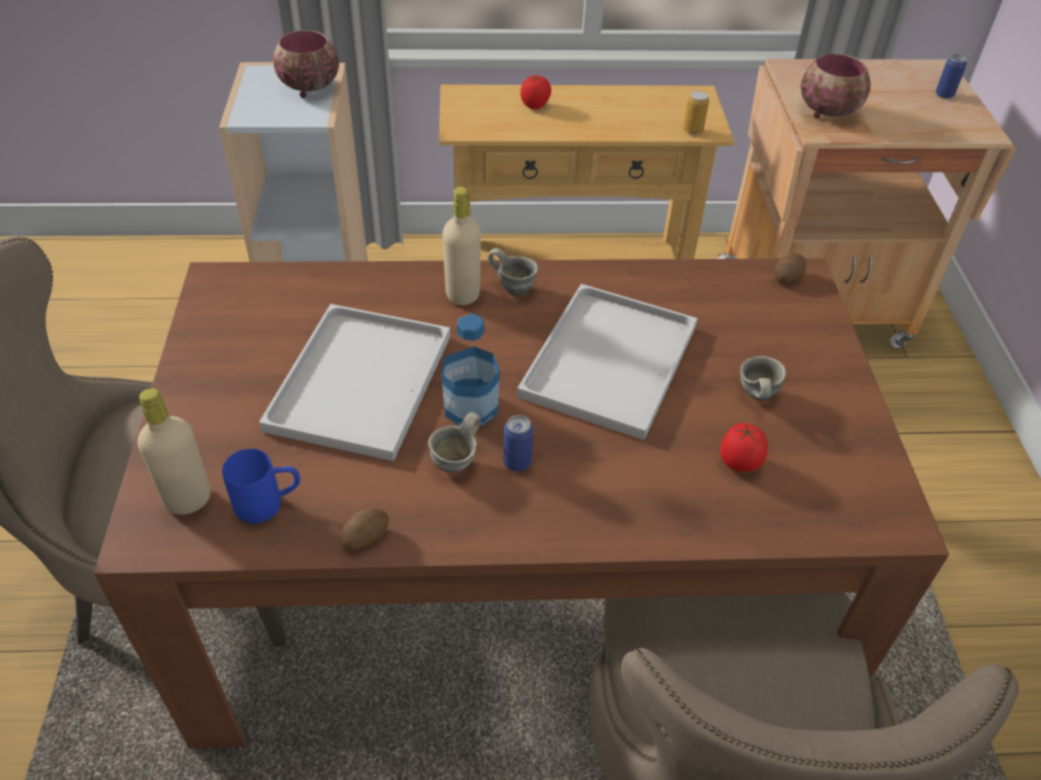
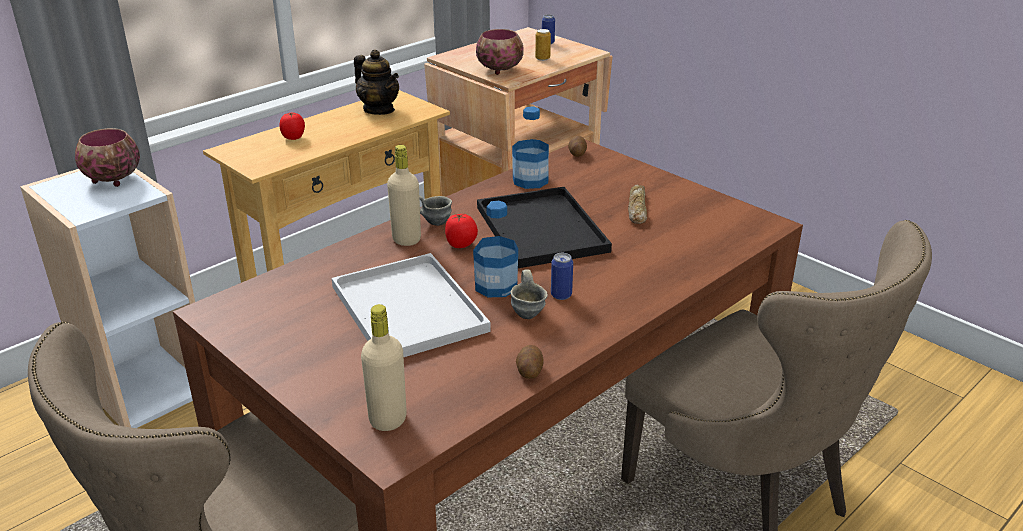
camera: 40 degrees left, 15 degrees down
(269, 504) = (446, 391): blue mug -> none
(609, 358) = (539, 228): white tray -> black tray
(660, 106) = (379, 110): none -> teapot
(683, 287) = (530, 180): none -> bottle
(692, 130) = (417, 114): can -> can (542, 58)
(739, 463) = (670, 238): tomato -> tomato (461, 245)
(754, 396) = (636, 208): grey mug -> bread

